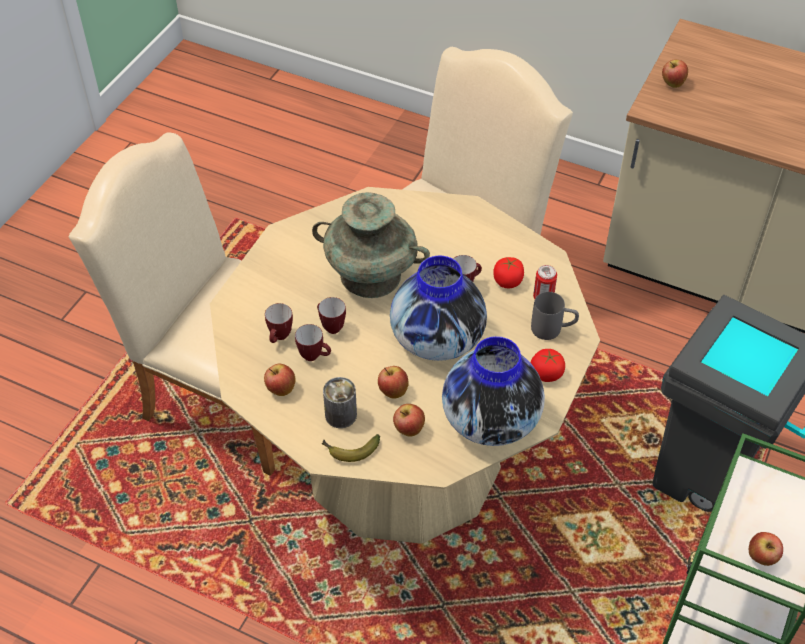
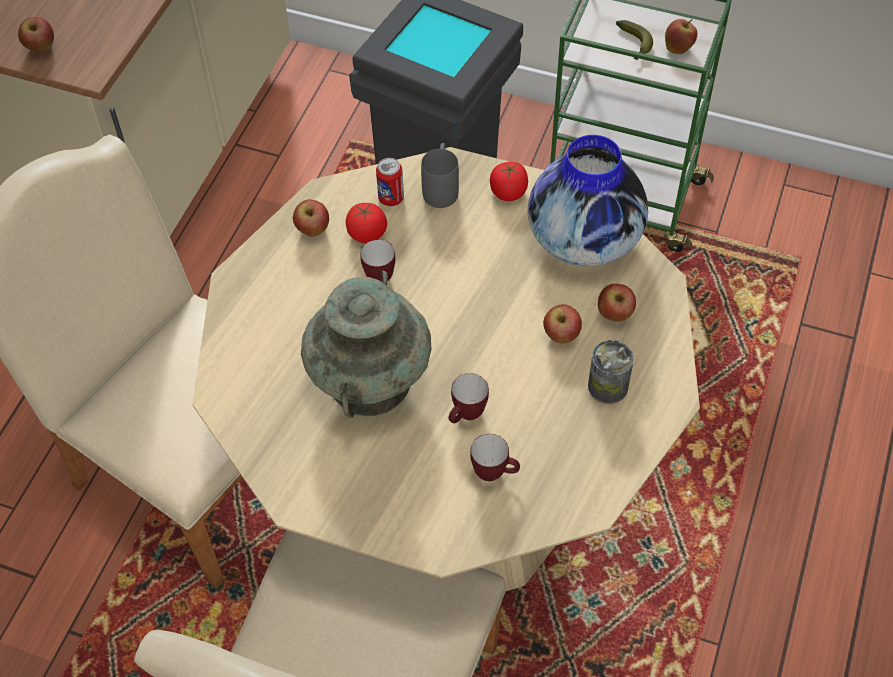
camera: 95 degrees left, 5 degrees up
(280, 389) = (581, 459): apple -> apple (313, 231)
(314, 356) = (520, 427): mug -> none
(350, 450) = (658, 370): banana -> banana (634, 45)
(437, 339) = (472, 298): vase -> none

